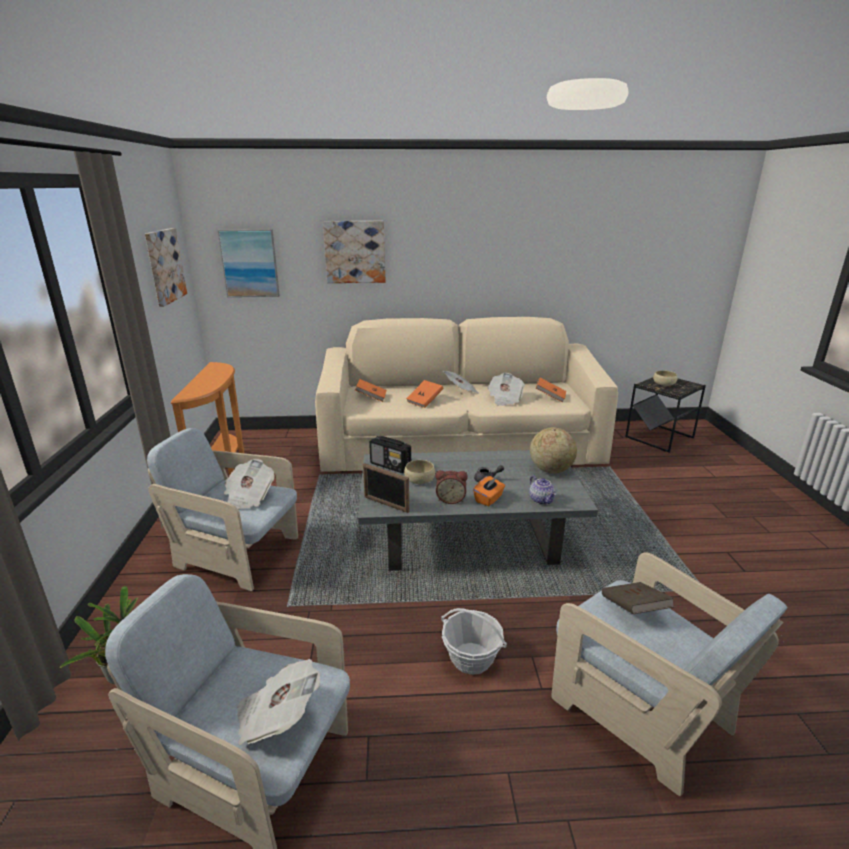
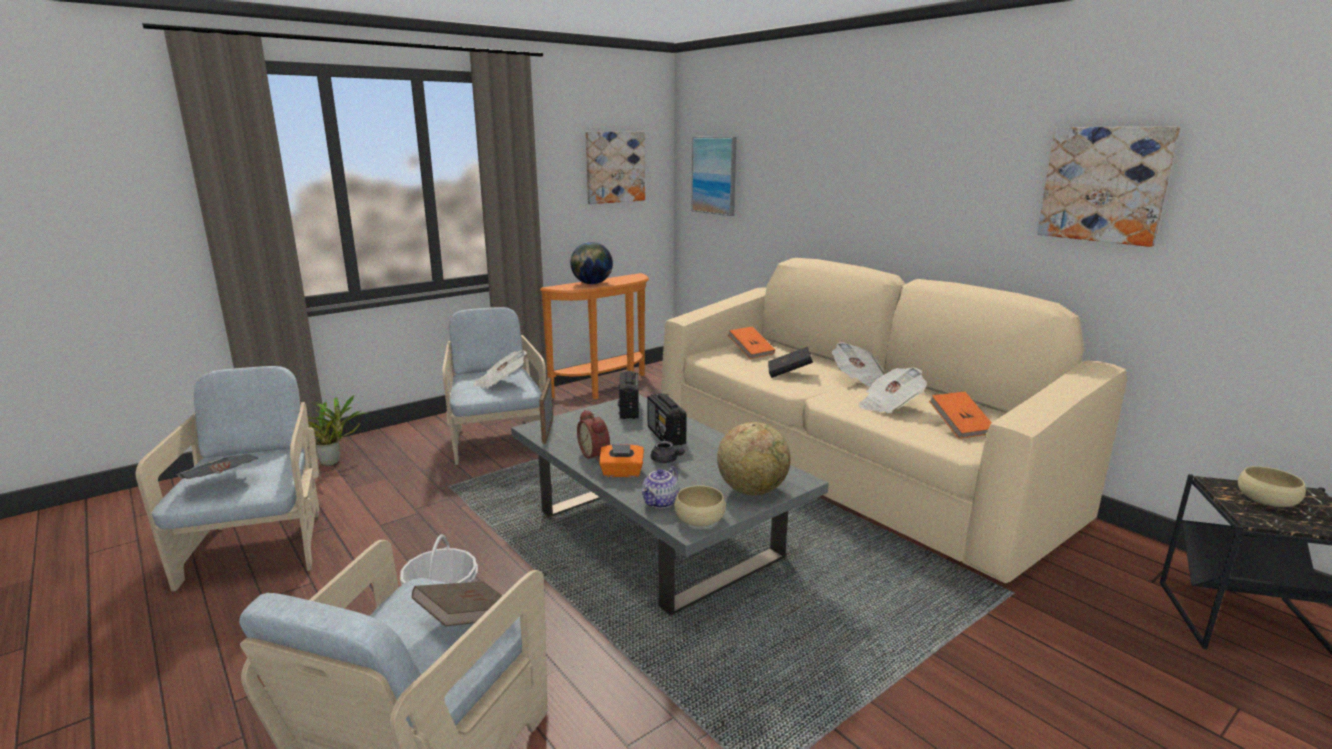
camera: 55 degrees right, 5 degrees down
(205, 383) = (592, 284): none -> globe
(355, 252) = (807, 168): picture -> picture (1104, 184)
(419, 480) = (618, 430): beige bowl -> beige bowl (699, 519)
(425, 401) = (789, 373): orange book -> black book
(450, 468) = (666, 436): none -> radio

